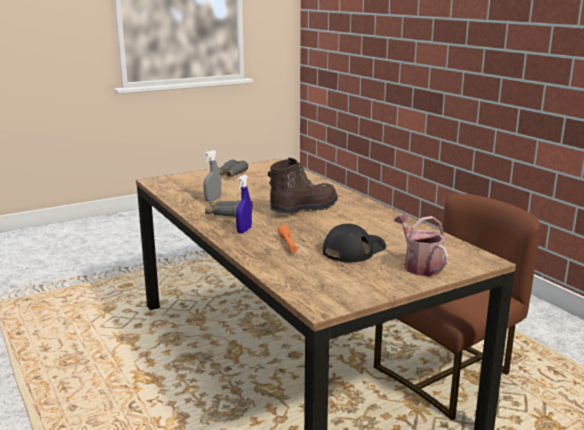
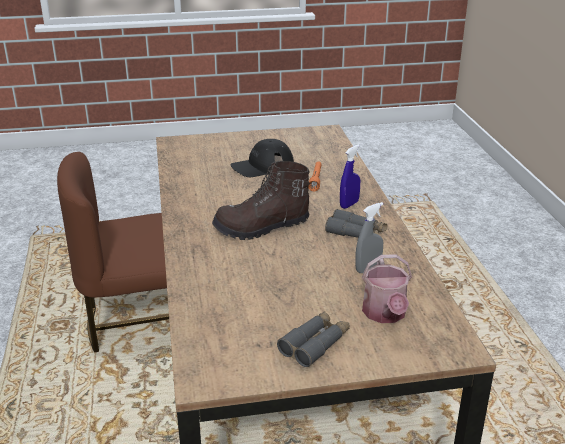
camera: 160 degrees left, 10 degrees up
(419, 265) = (228, 145): watering can -> watering can (385, 314)

